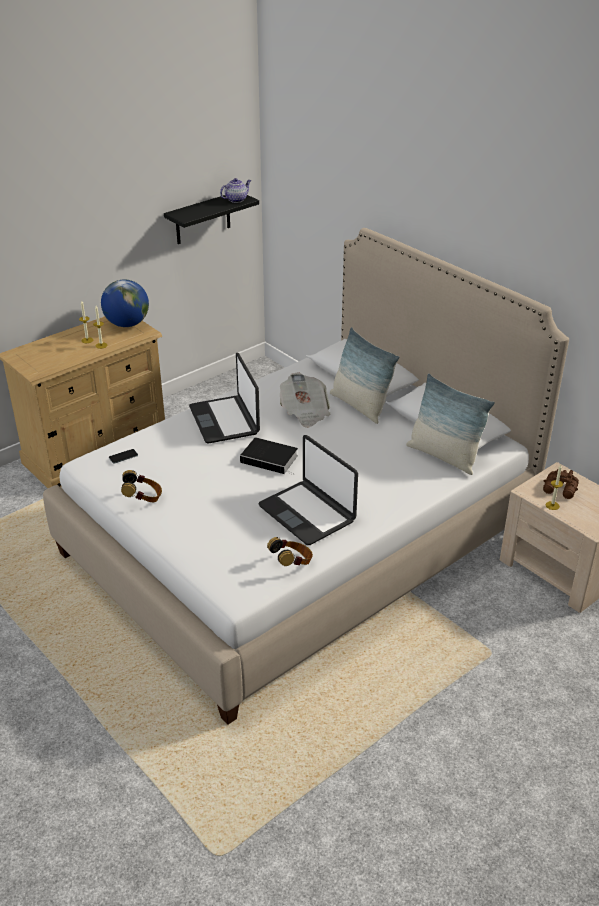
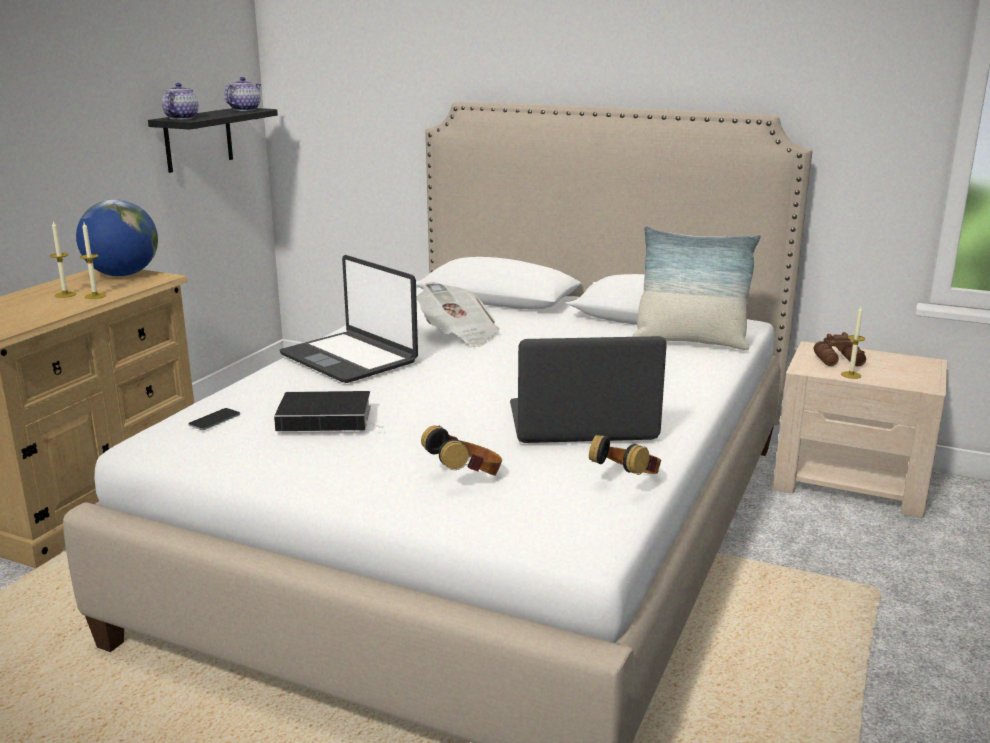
camera: 25 degrees left, 15 degrees down
(143, 498) = (294, 460): headphones -> headphones (465, 477)
(184, 213) = (181, 118): none -> teapot
(271, 459) = (462, 382): book -> book (328, 417)
(307, 513) = (582, 424): laptop -> laptop turned 150 degrees clockwise
(360, 406) = (526, 319): pillow -> none

